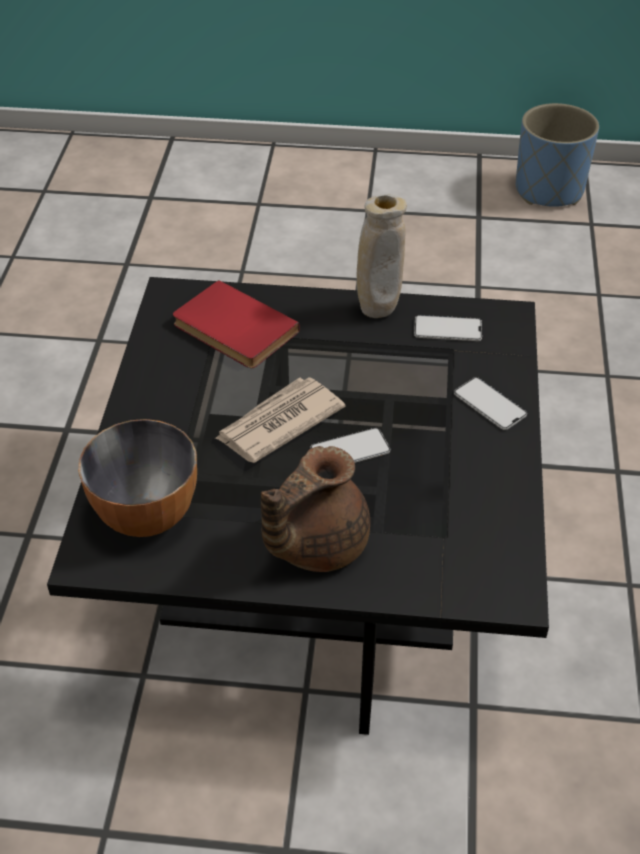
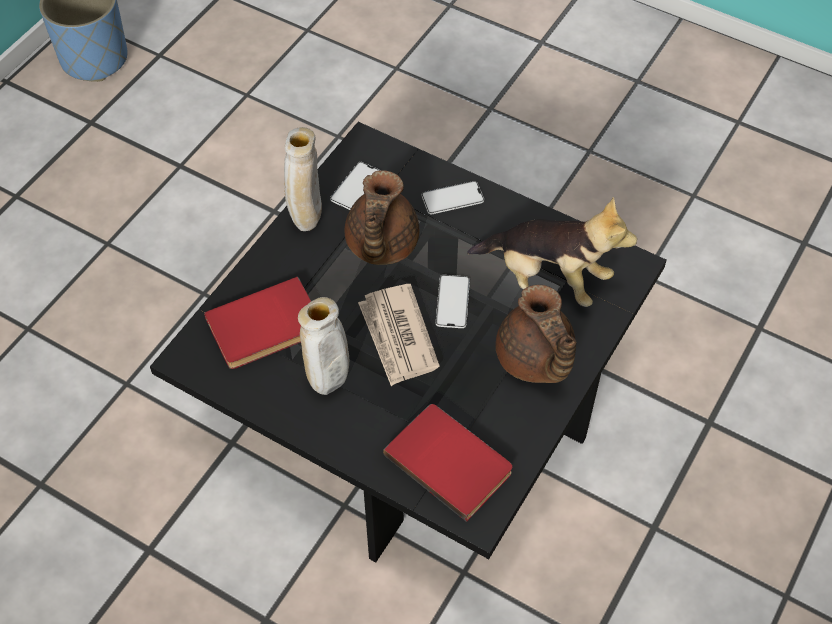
camera: 65 degrees left, 10 degrees up
(146, 515) = (451, 461): bowl -> red book
(190, 394) = (329, 386): none -> beige vase
(385, 371) = (380, 245): none -> brown teapot
(437, 519) = (547, 278): none -> plush toy

